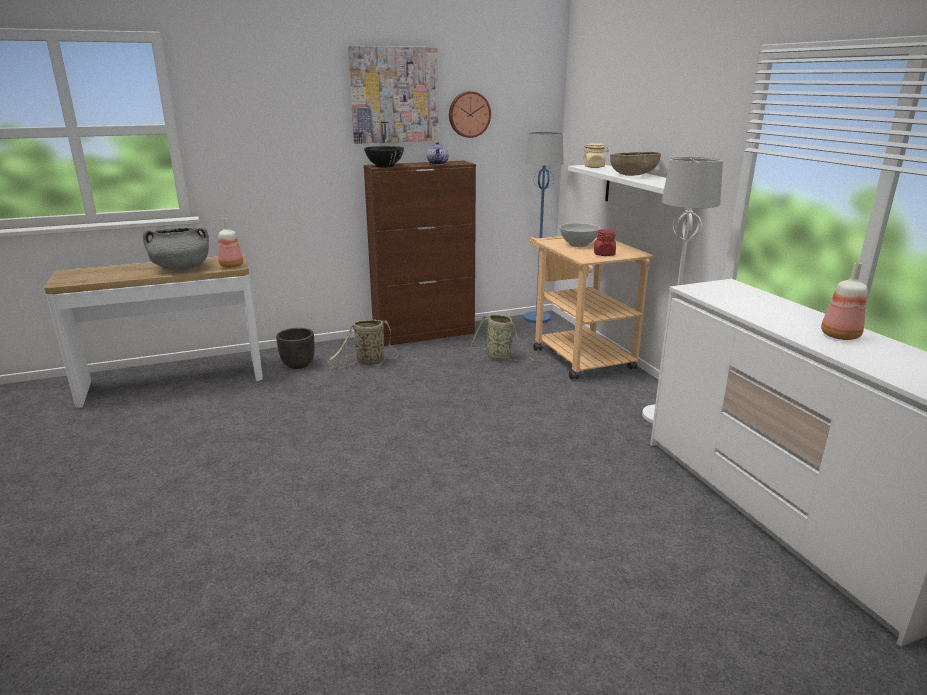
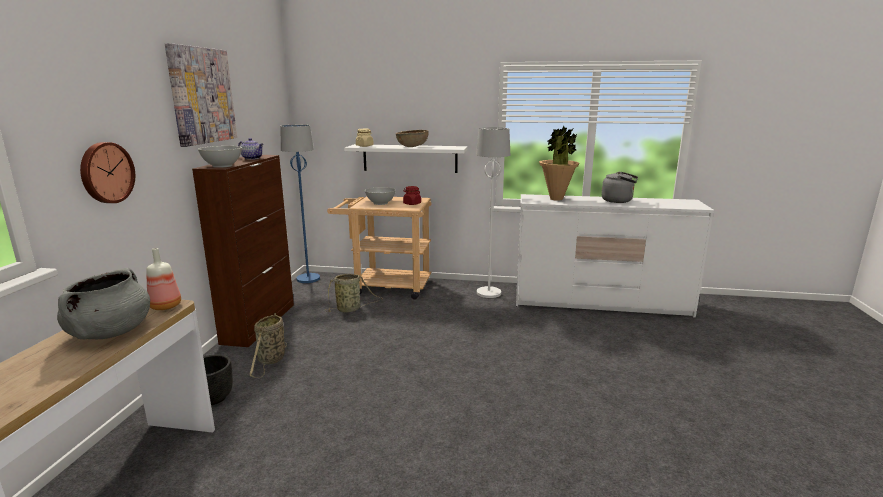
camera: 60 degrees left, 5 degrees down
(384, 166) = (222, 166): black bowl -> white bowl
(469, 114) = (247, 112): wall clock -> wall clock (106, 172)
(747, 299) = (556, 199): none -> potted plant
(839, 336) = (619, 201): bottle -> grey kettle

